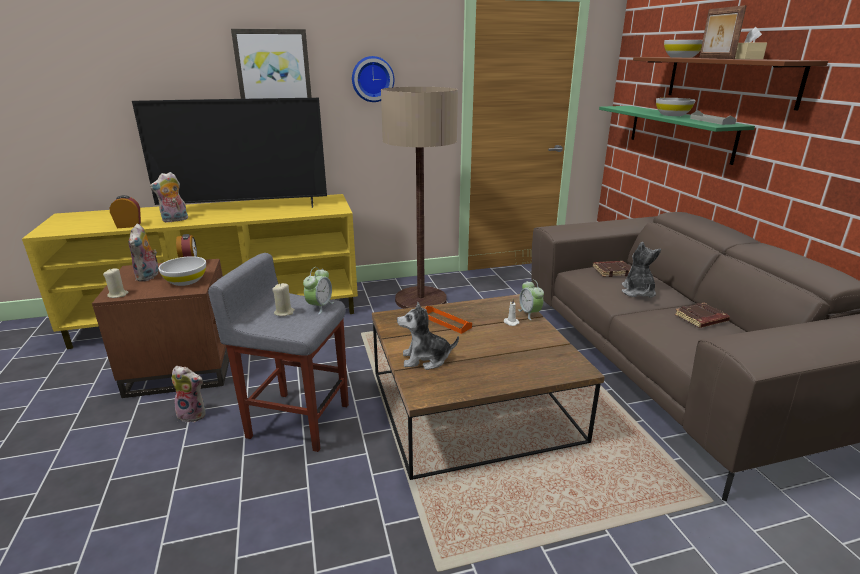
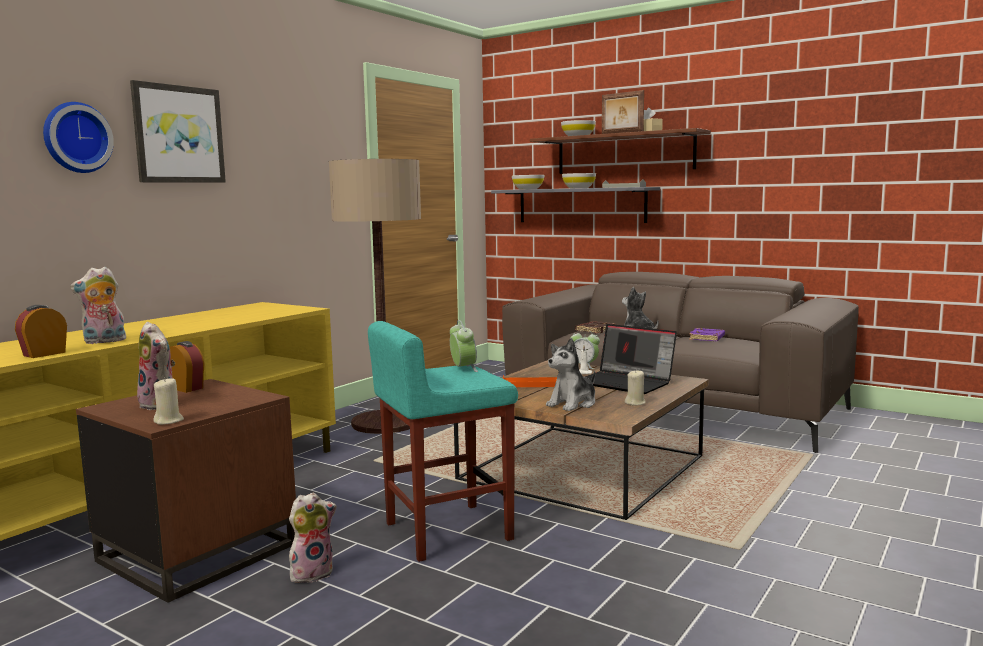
camera: 40 degrees left, 15 degrees down
(174, 220) = (104, 341): plush toy -> plush toy turned 45 degrees clockwise
(186, 281) = (229, 396): white bowl -> white bowl (528, 189)
(245, 208) = (173, 323): television -> none
(284, 312) = (443, 377): beige candle -> beige candle (635, 403)
(297, 420) = (446, 531): grey stool -> turquoise stool
(372, 79) = (286, 156): wall clock -> wall clock (76, 138)
(519, 350) = (626, 383): none -> laptop
(679, 132) = (581, 205): green shelf -> grey shelf
(701, 319) = (707, 338): brown book -> purple book

